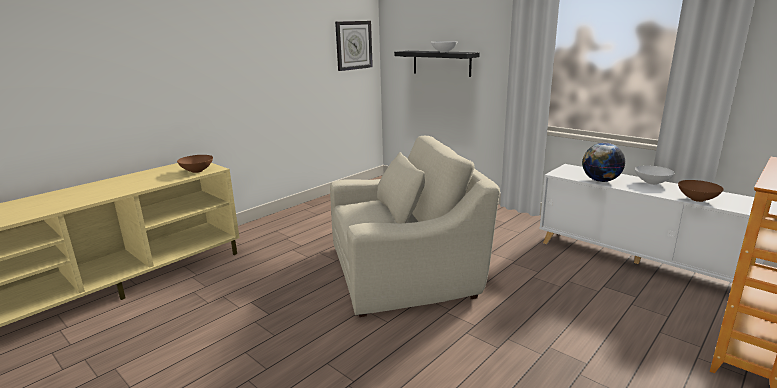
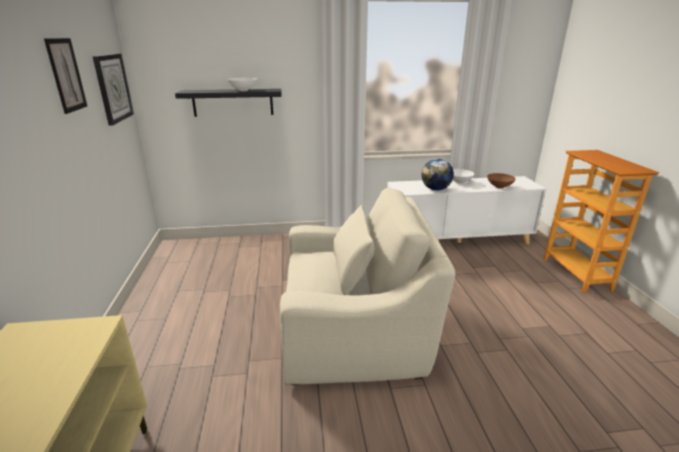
camera: 50 degrees left, 5 degrees up
(197, 171) = (71, 344): brown bowl -> none
(301, 32) = (66, 75): none -> picture
(405, 271) = (356, 329): beige armchair -> beige armchair turned 60 degrees clockwise

